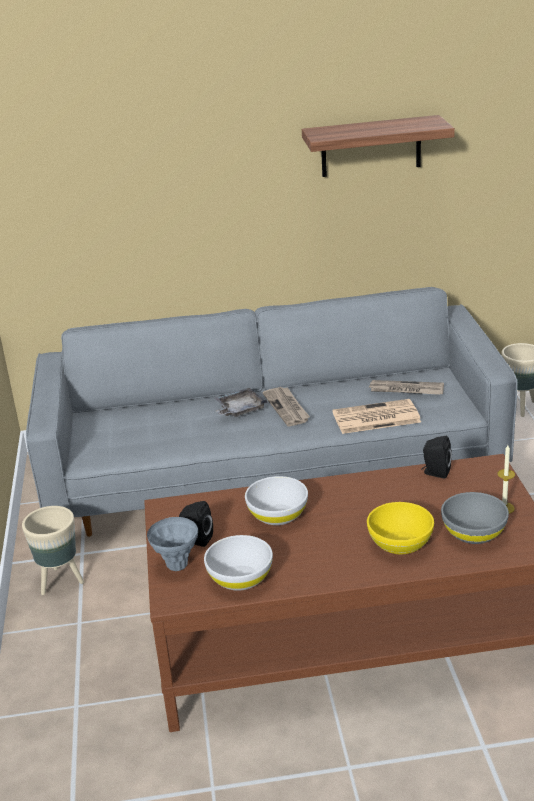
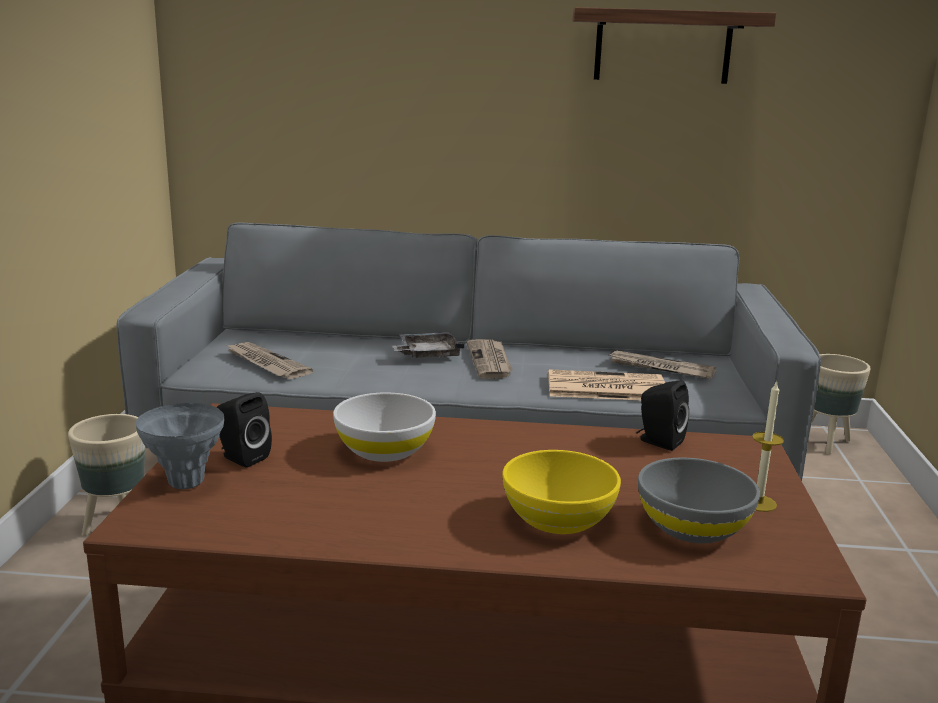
camera: 10 degrees right, 10 degrees down
(130, 443) = (266, 363): none -> newspaper
(240, 578) = (267, 516): white bowl -> none

